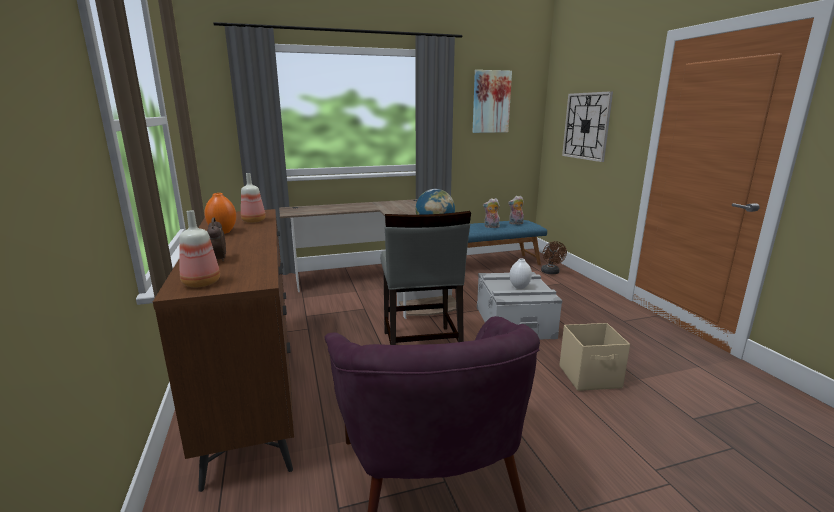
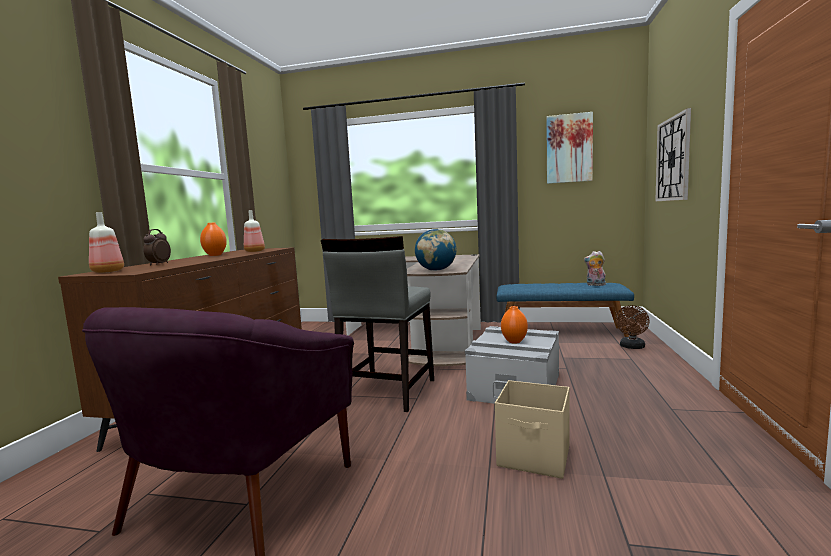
camera: 30 degrees right, 10 degrees down
(491, 227) = (558, 286): plush toy -> none
(519, 287) = (514, 341): white vase -> orange vase

